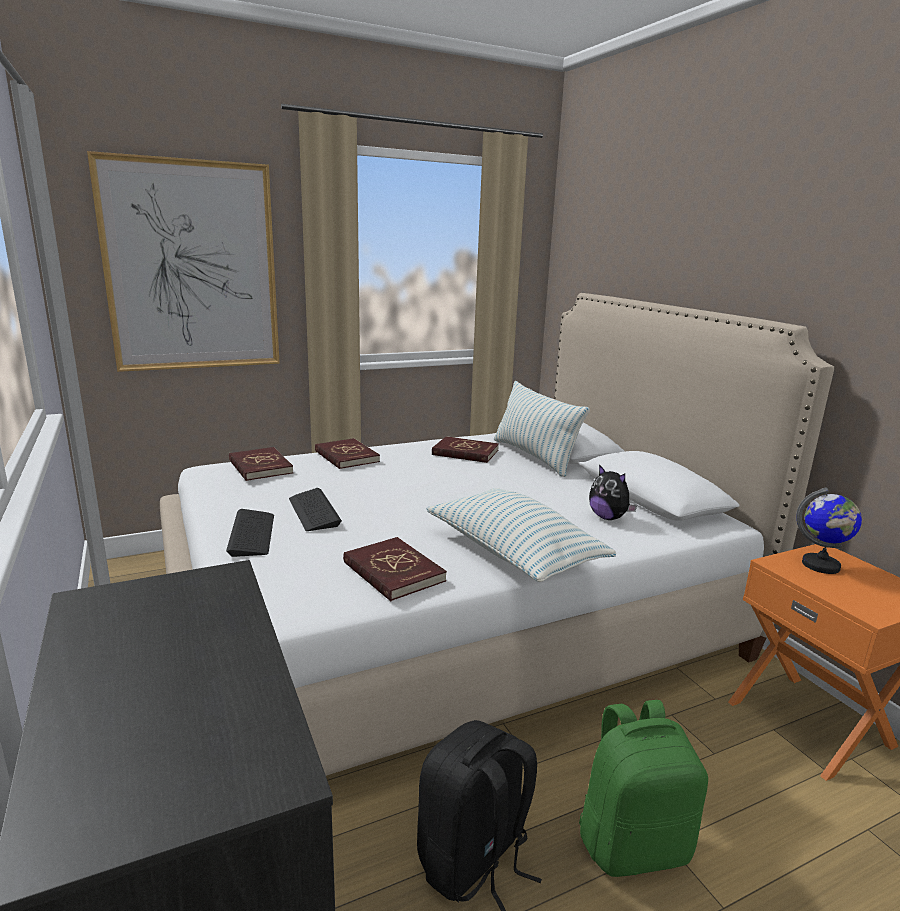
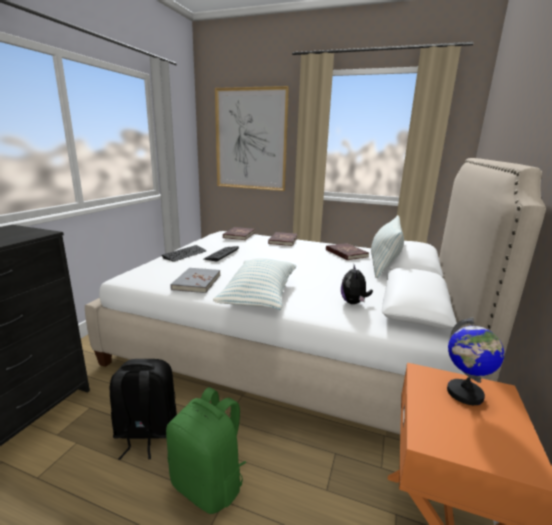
camera: 45 degrees right, 0 degrees up
(393, 572) = (196, 282): red book -> grey book

